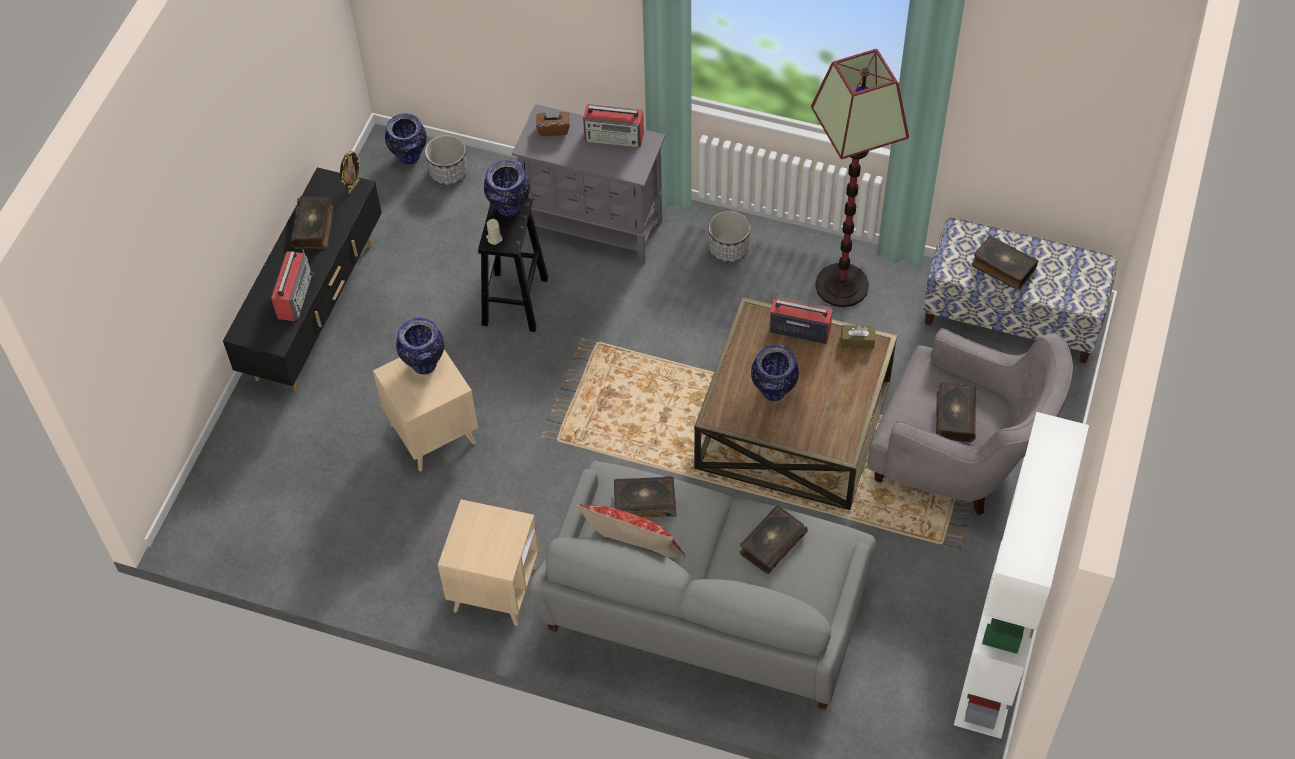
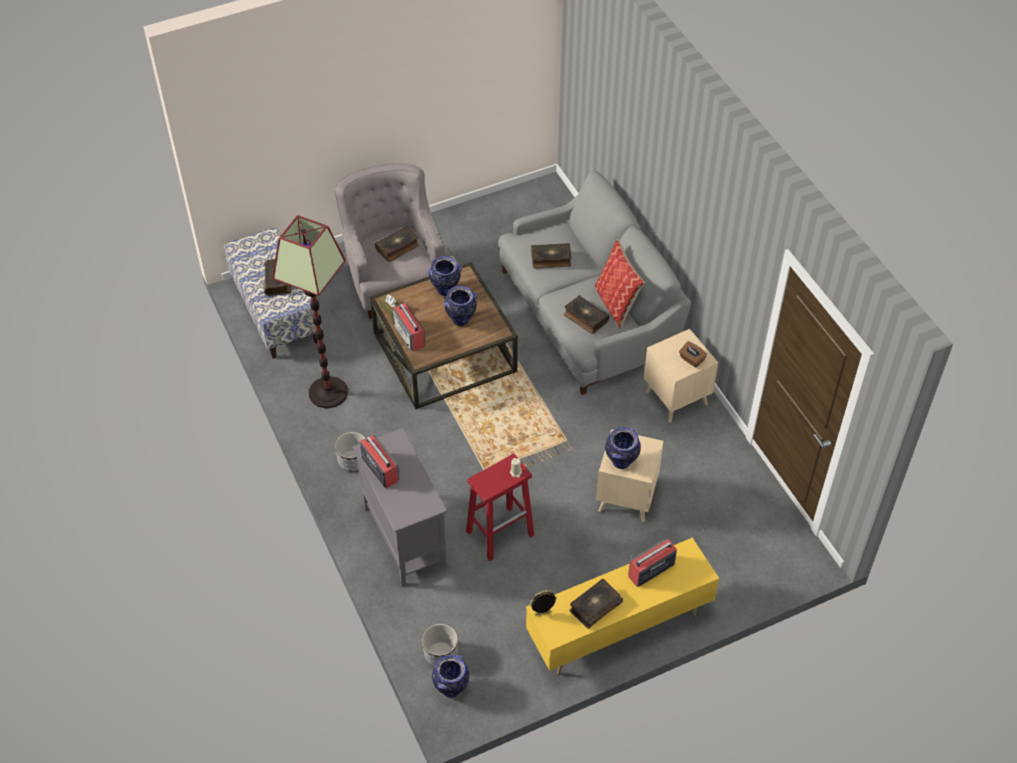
camera: 135 degrees left, 5 degrees down
(316, 311) = (618, 629): black tv stand -> yellow tv stand
(509, 208) = (487, 482): vase -> vase (445, 290)
(515, 302) = (500, 532): black stool -> red stool
(553, 129) = (406, 504): brown tissue box -> brown tissue box (691, 359)
(996, 657) = (491, 205): white bookcase -> none

